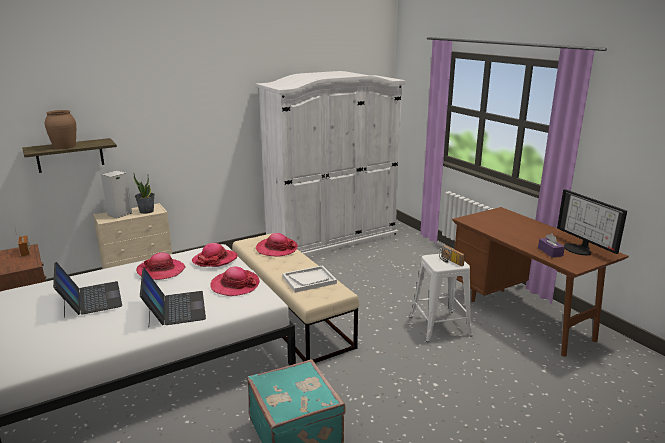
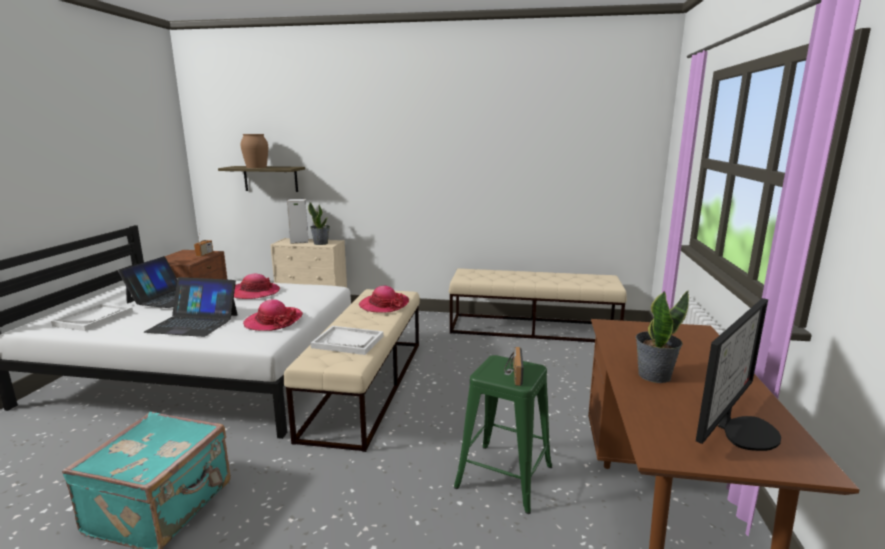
camera: 40 degrees right, 5 degrees down
(66, 340) = (94, 318): none -> white tray
(175, 308) = (193, 323): laptop -> laptop turned 75 degrees clockwise
(215, 260) = (307, 296): hat -> none
(332, 239) = (533, 329): white wardrobe -> beige bench
(440, 326) = (504, 476): white stool -> green stool
(523, 238) = (653, 375): none -> potted plant
(550, 252) = (663, 411): purple tissue box -> none
(579, 249) = (742, 430): monitor -> monitor turned 150 degrees counterclockwise

